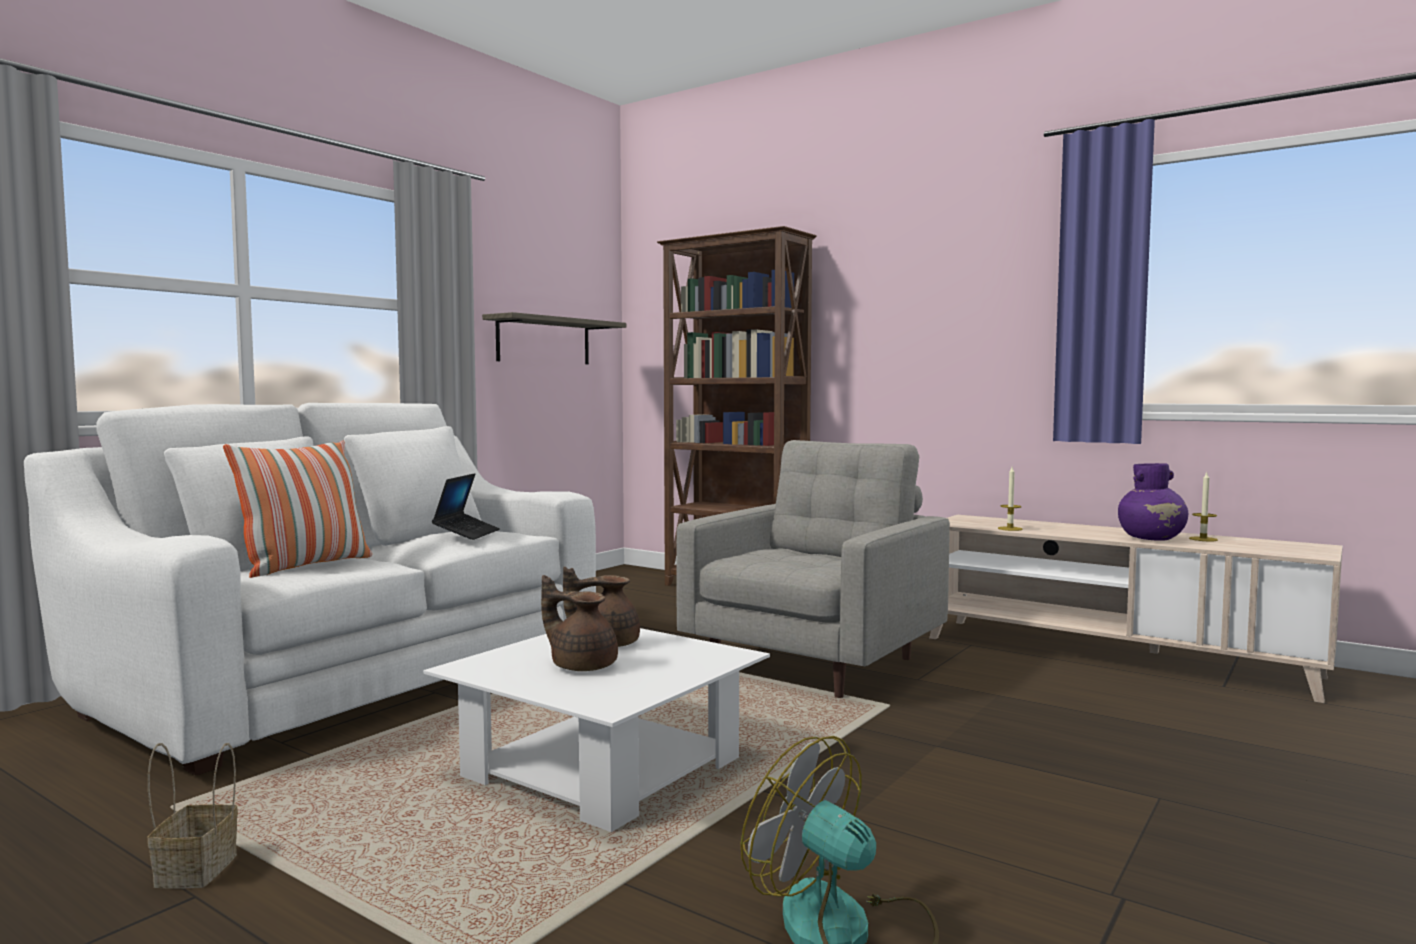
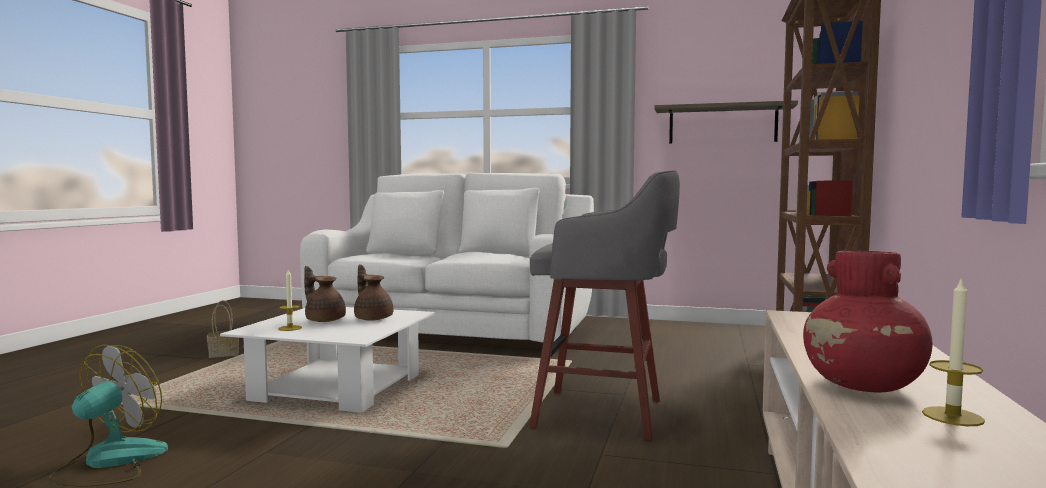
camera: 70 degrees right, 0 degrees up
(305, 567) = (396, 256): pillow -> none
(467, 534) = (481, 253): laptop -> none
(582, 665) = (324, 320): brown teapot -> brown teapot turned 60 degrees counterclockwise
(817, 663) = (604, 414): grey armchair -> grey stool
(1010, 529) = (802, 331): candle -> candle (290, 328)
(1152, 539) = (863, 386): purple vase -> red vase

